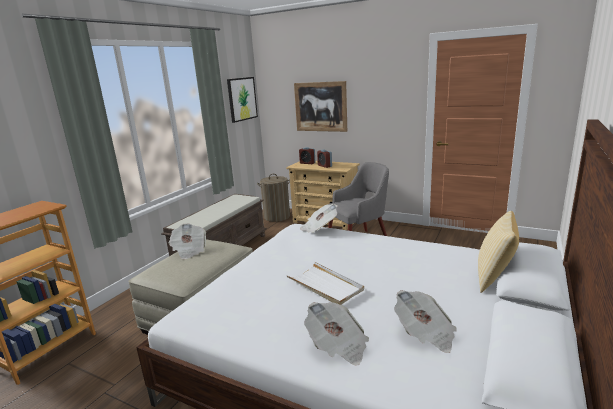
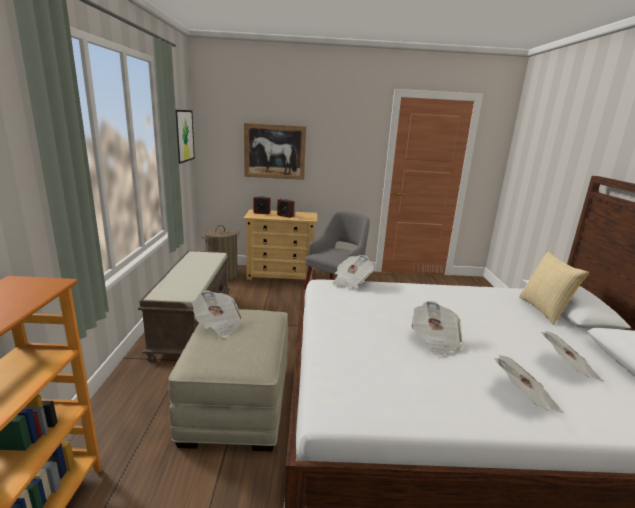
camera: 30 degrees left, 0 degrees up
(325, 285) = (435, 340): white tray -> newspaper

